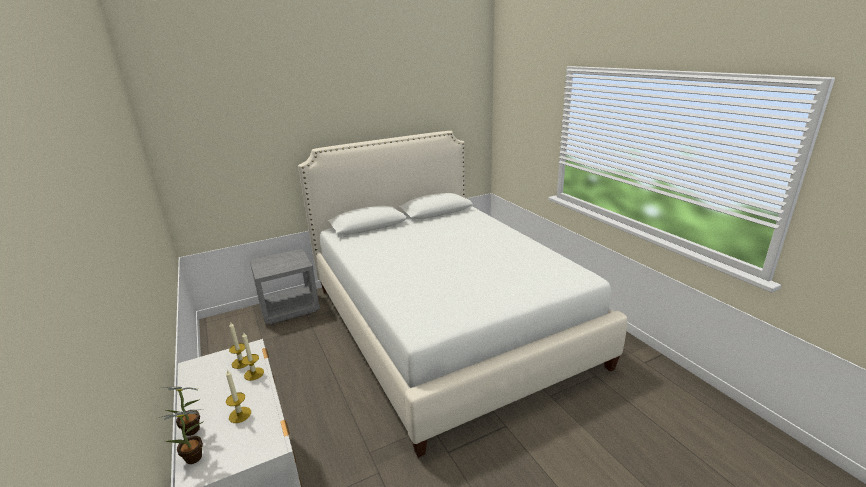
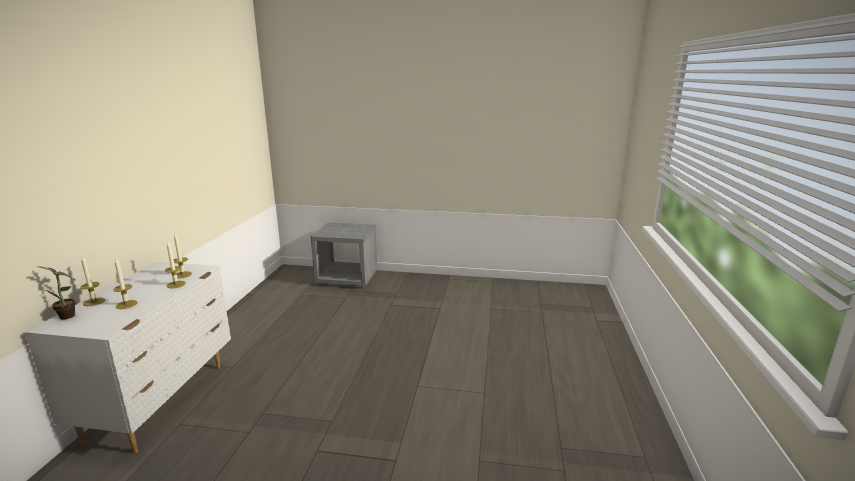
camera: 35 degrees right, 5 degrees down
(194, 430) = (94, 302): potted plant -> candle
(445, 323) = (459, 340): white bed -> none

